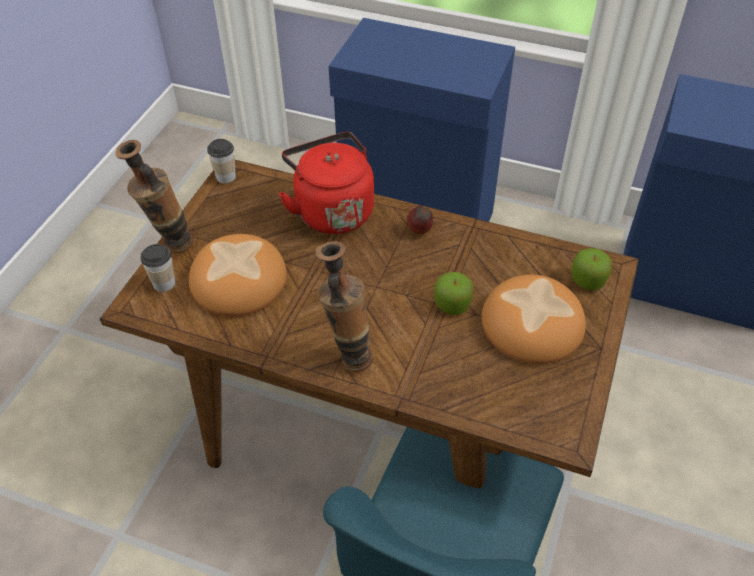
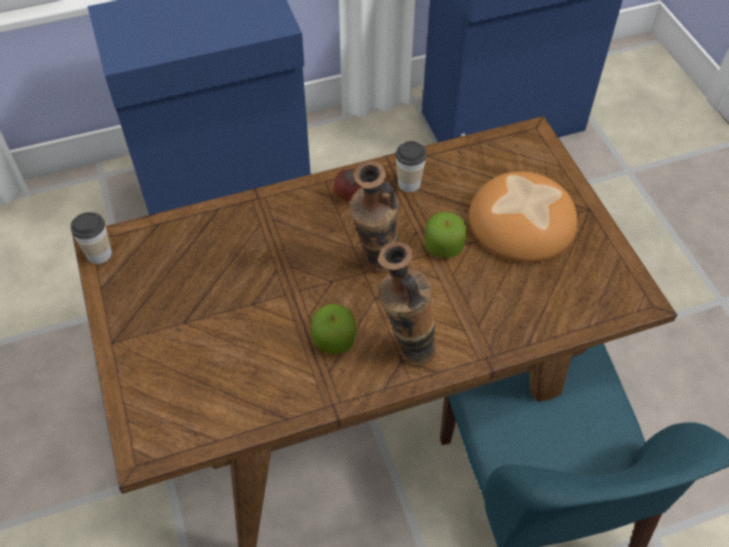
camera: 40 degrees left, 5 degrees up
(164, 283) = (152, 405): cup -> cup (409, 183)
(170, 246) = (117, 363): vase -> vase (375, 268)
(238, 279) = (226, 350): bread -> none
(332, 210) = (247, 224): red kettle -> none
(588, 280) = (526, 157): apple -> apple (334, 340)

